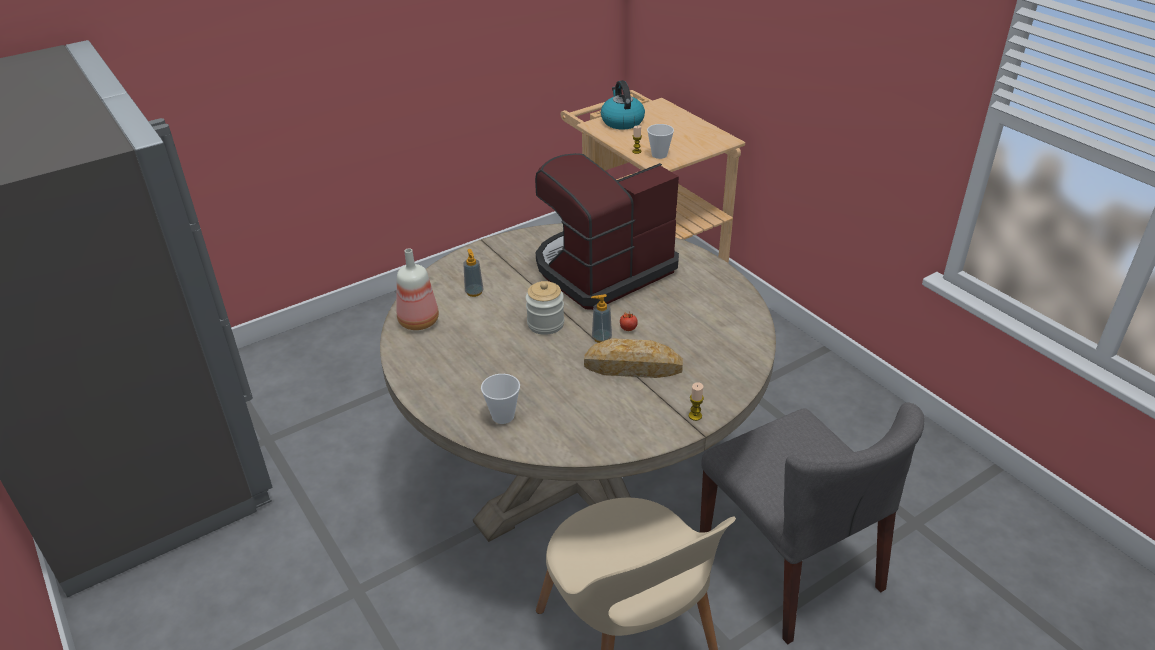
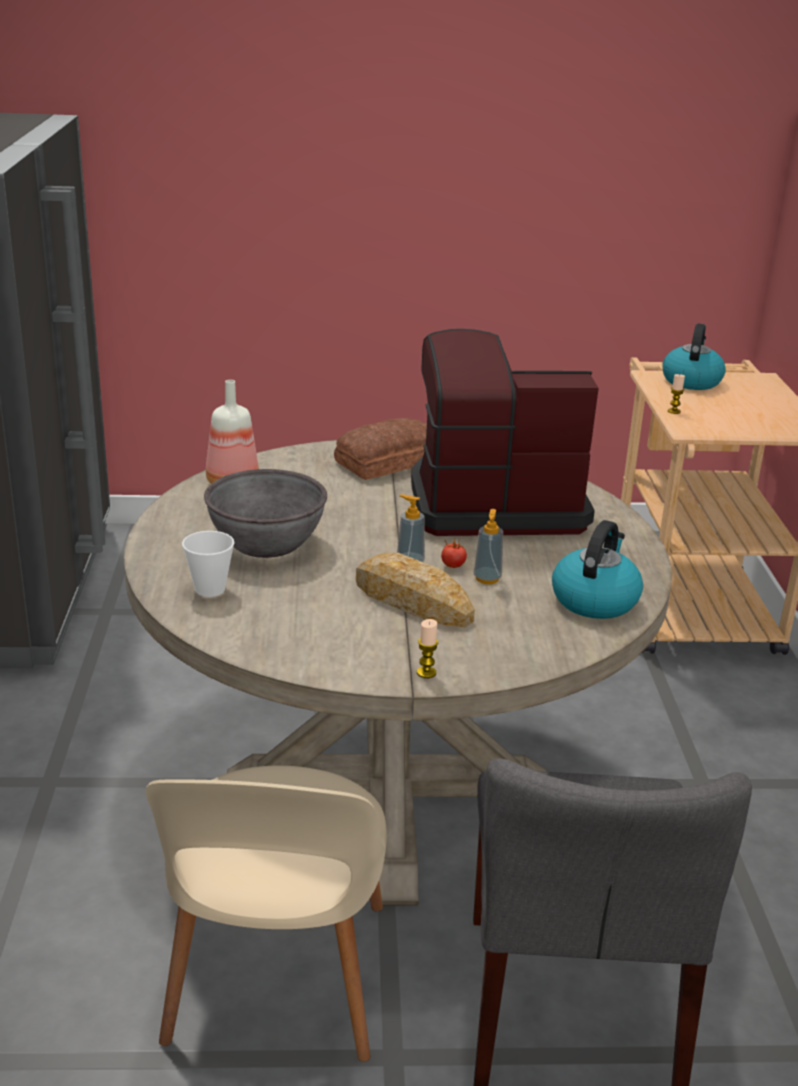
camera: 30 degrees right, 10 degrees down
(474, 292) = (322, 478): soap dispenser -> soap dispenser (487, 578)
(497, 362) = (267, 543): none -> grey bowl
(503, 259) = (391, 462): none -> bread
(545, 324) = (363, 529): jar -> none
(659, 155) = (700, 422): cup -> none
(729, 318) = (595, 599): none -> kettle

